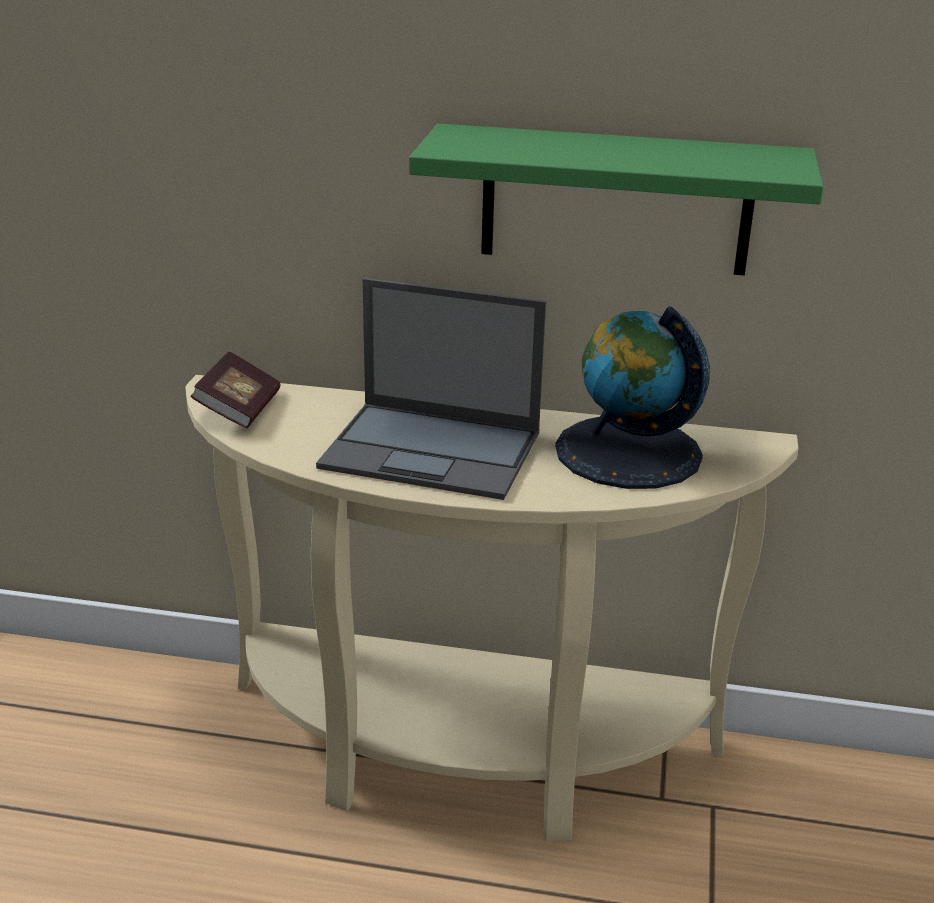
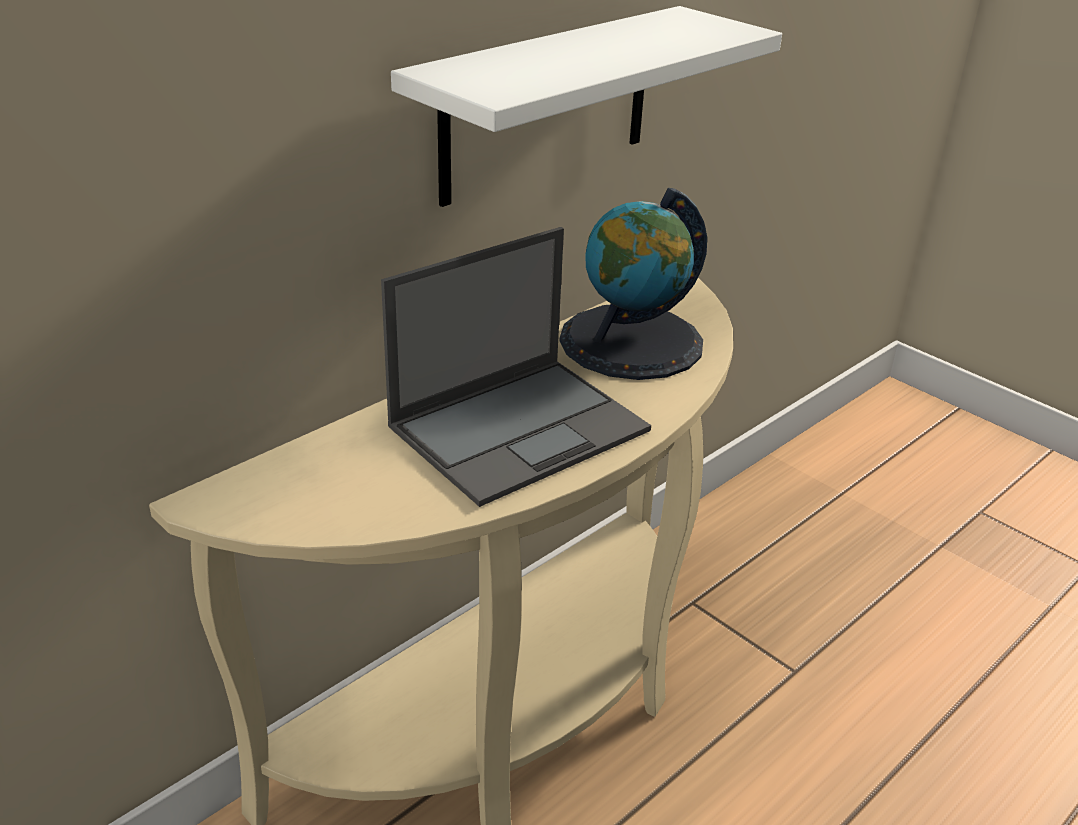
camera: 55 degrees left, 5 degrees up
(239, 410) = (284, 506): book -> none
(616, 200) = (547, 105): green shelf -> white shelf

